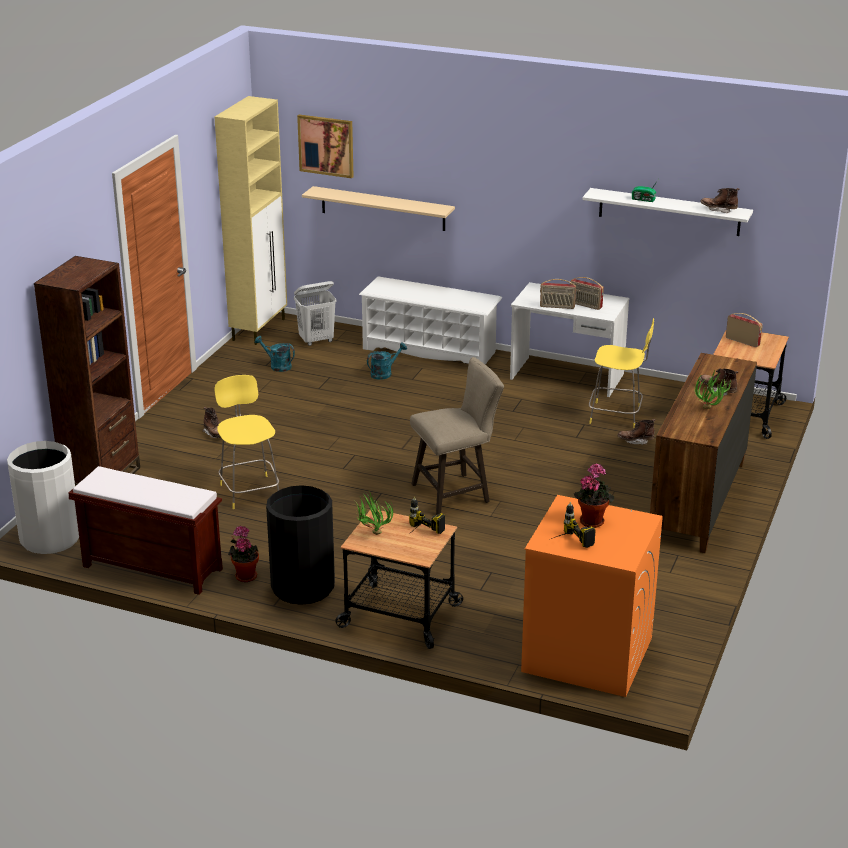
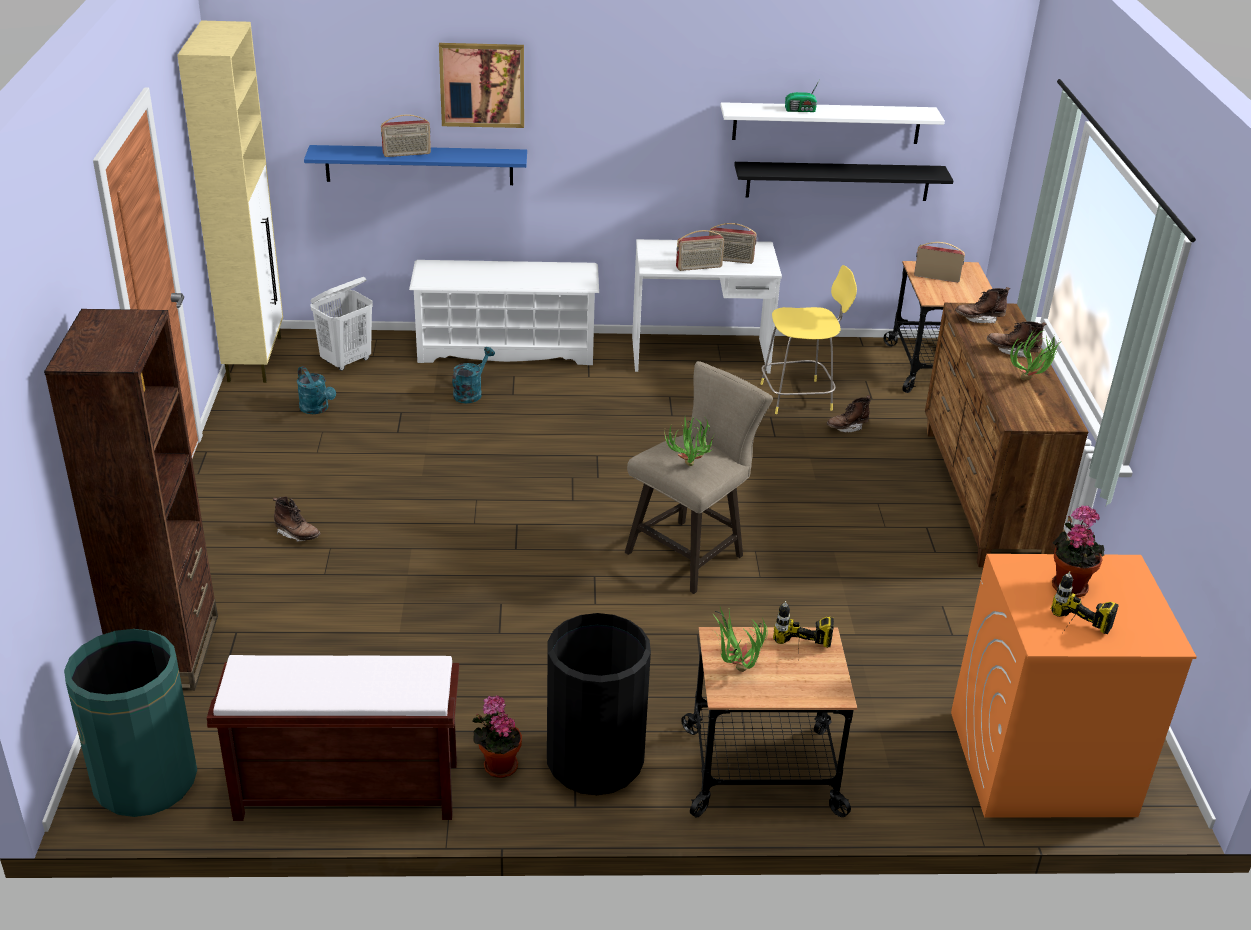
camera: 25 degrees left, 5 degrees up
(50, 538) = (146, 781): white trash can -> green trash can
(249, 491) = (408, 616): yellow stool -> none
(277, 366) = (317, 409): turquoise watering can -> turquoise watering can turned 135 degrees counterclockwise
(326, 145) = (327, 84): picture -> picture (482, 84)
(370, 199) = (407, 154): none -> radio
(383, 208) = (419, 165): beige shelf -> blue shelf
(440, 425) = (689, 469): none -> potted plant
(679, 257) = (838, 181): none -> black shelf
(718, 210) = (900, 112): brown boot -> brown boot (979, 319)

